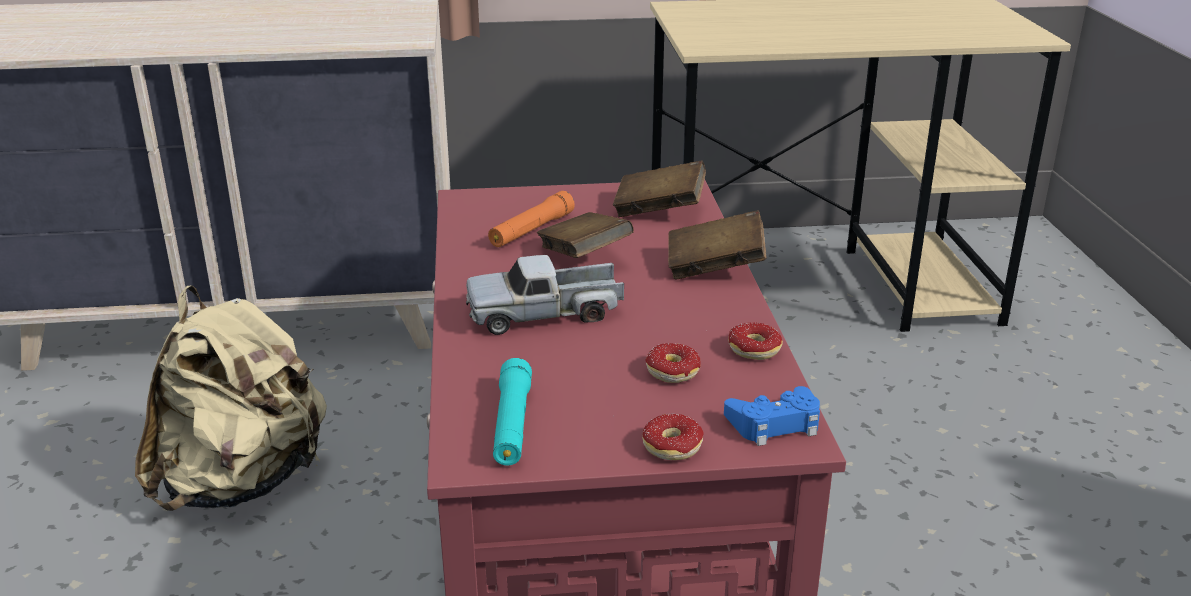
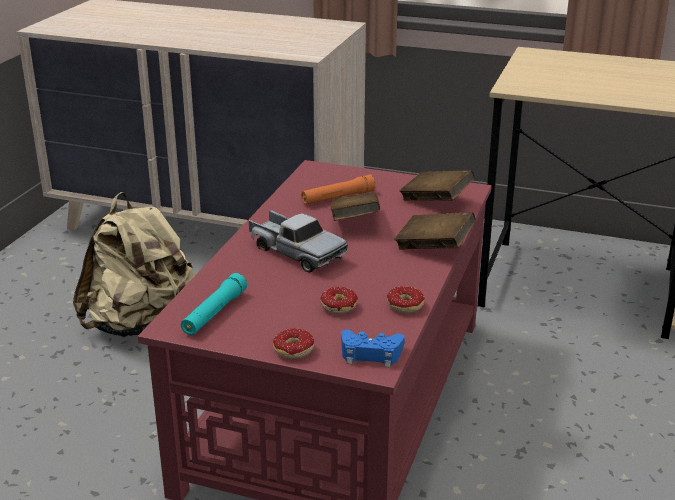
camera: 25 degrees right, 0 degrees up
(545, 313) = (296, 252): toy truck -> toy truck turned 150 degrees counterclockwise

